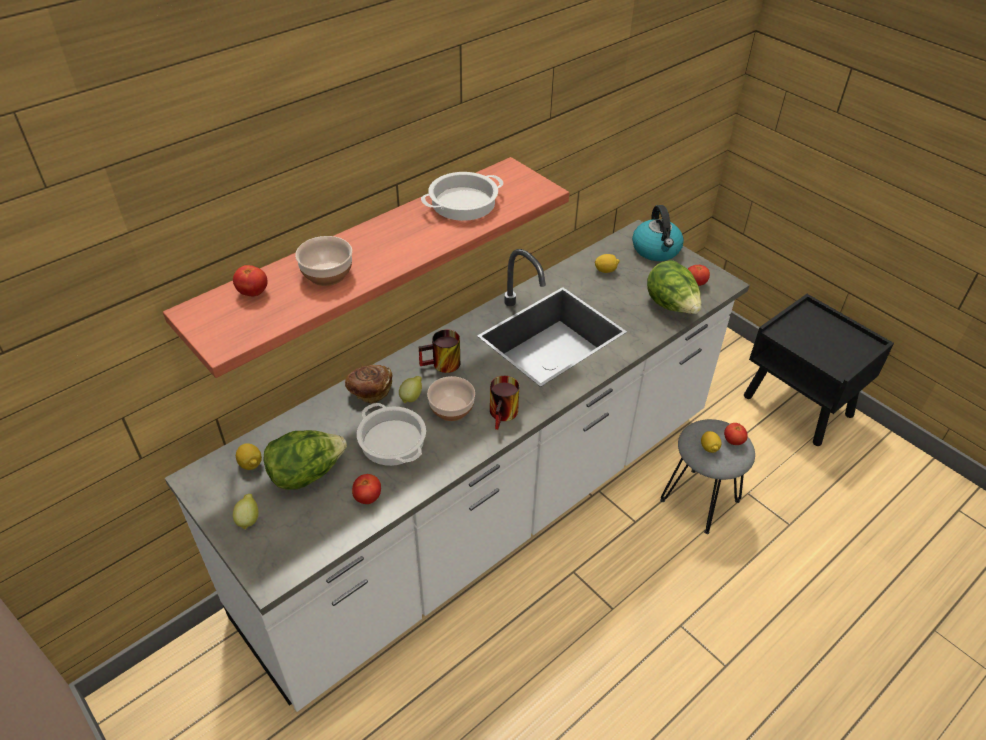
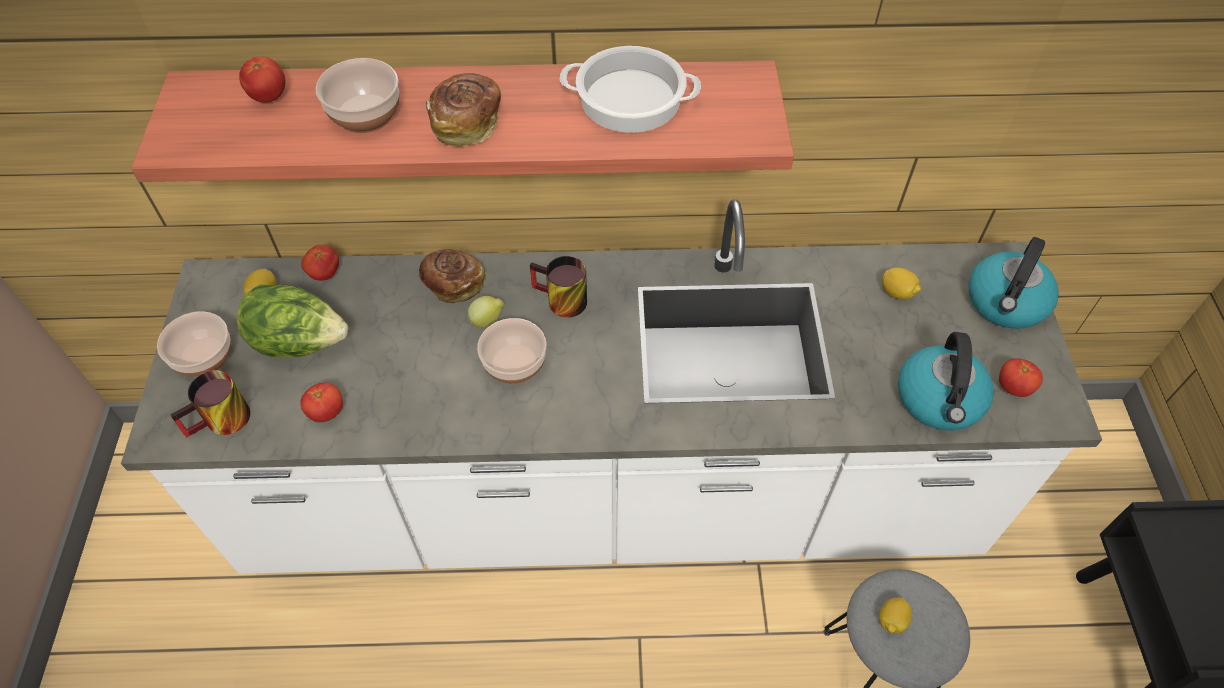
camera: 40 degrees right, 10 degrees up
(248, 519) = (204, 356): lemon -> bowl
(392, 251) = (467, 123): none -> bread
(393, 441) = (416, 362): cooking pot -> none
(505, 415) = (565, 412): mug -> mug (222, 423)
(671, 306) = (939, 400): lettuce -> kettle
(733, 441) = (936, 636): tomato -> tomato (324, 274)

